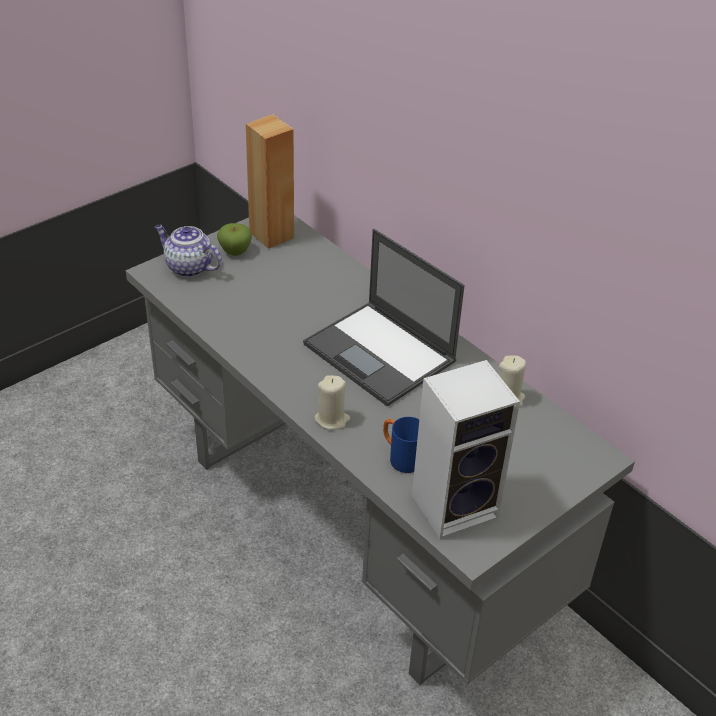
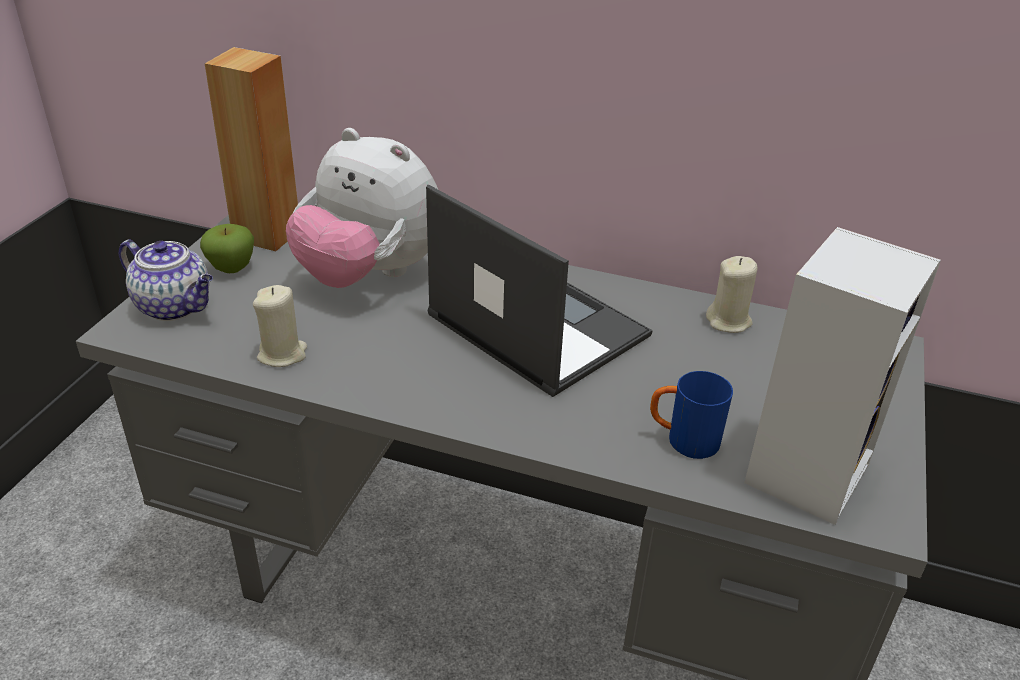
camera: 30 degrees left, 5 degrees down
(188, 267) = (176, 307): teapot -> teapot turned 150 degrees counterclockwise
(309, 284) = (369, 275): none -> plush toy
(332, 419) = (550, 428): beige candle -> beige candle (282, 354)
(381, 354) = (535, 324): laptop -> laptop turned 150 degrees counterclockwise

